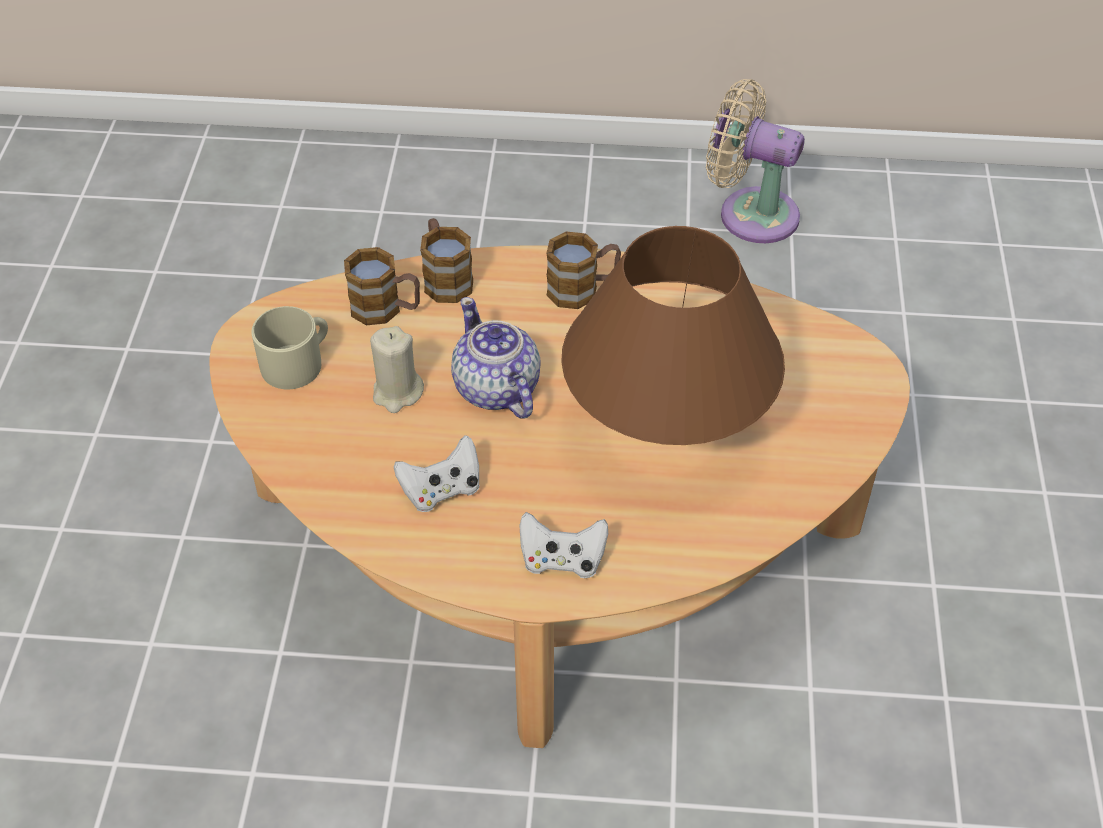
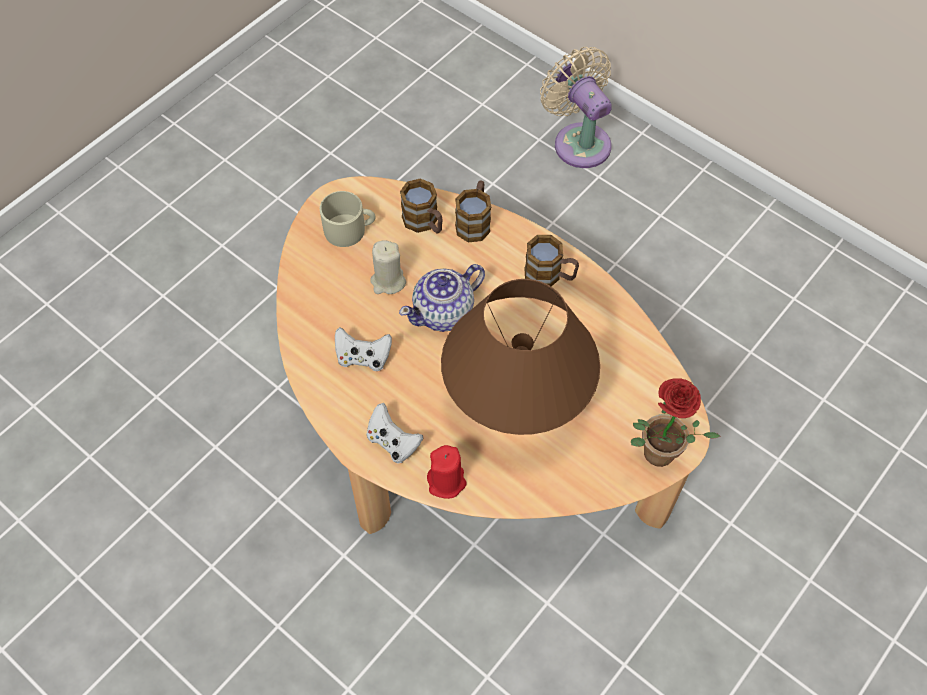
camera: 35 degrees right, 10 degrees up
(496, 389) = (444, 312): teapot -> teapot turned 135 degrees counterclockwise
(664, 564) = (446, 481): none -> red candle
(750, 213) = (777, 269): beige fan -> beige fan (579, 141)
(862, 406) = (655, 458): none -> potted plant

